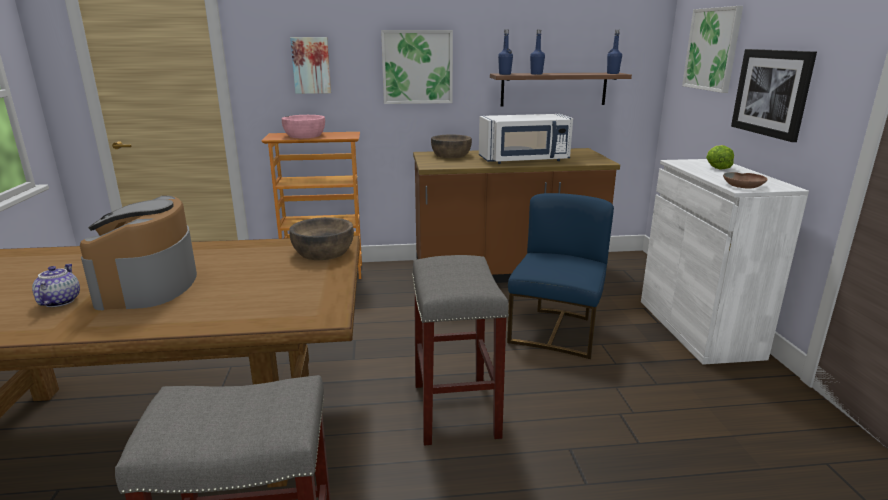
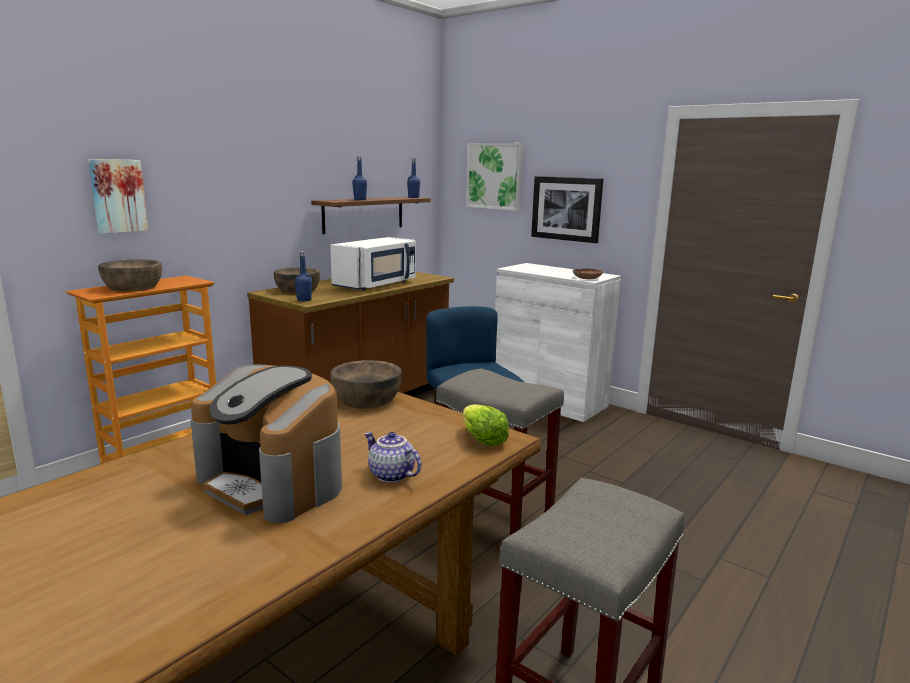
camera: 45 degrees left, 5 degrees down
(59, 301) = (209, 537): teapot -> teapot (390, 475)
(304, 135) = (133, 287): pink bowl -> brown bowl
(417, 67) = (242, 195): picture -> none
(504, 74) = (334, 200): blue bottle -> blue bottle (304, 300)
(717, 167) = (542, 268): lettuce -> lettuce (482, 439)

